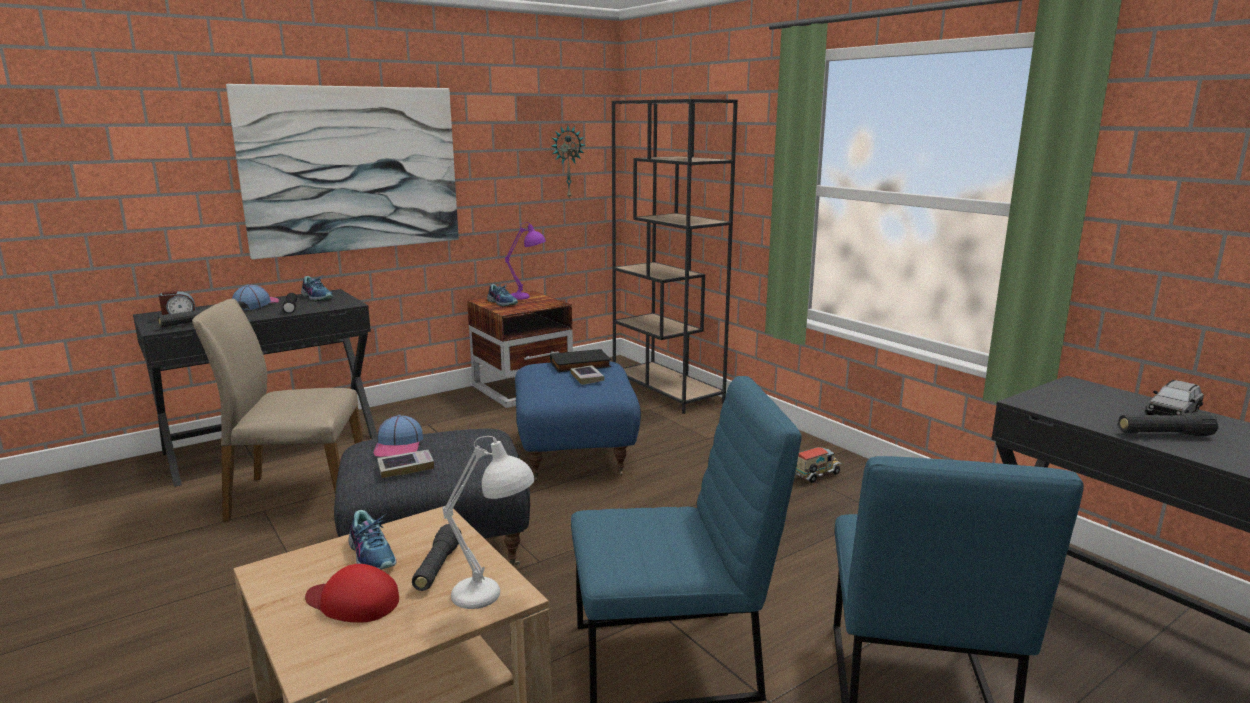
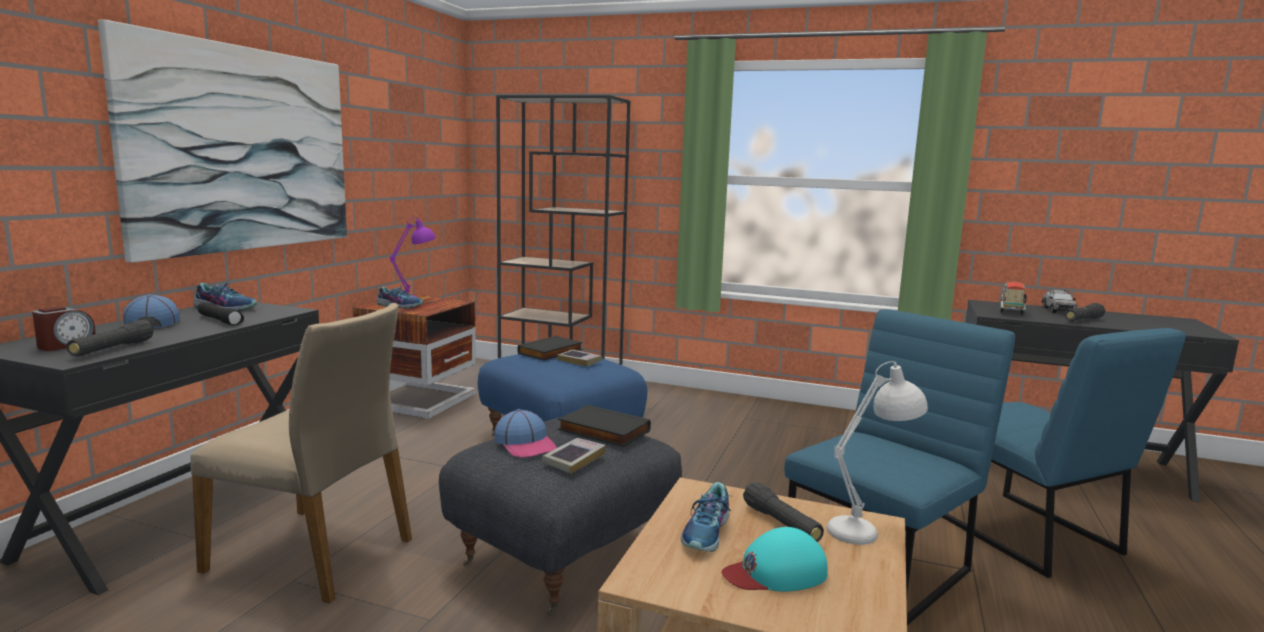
camera: 35 degrees left, 5 degrees down
(297, 495) = (314, 553): beige chair -> beige chair turned 120 degrees counterclockwise
(353, 601) = (775, 572): red cap -> turquoise cap
(372, 555) = (707, 533): shoe -> shoe turned 90 degrees clockwise
(473, 448) = (602, 431): none -> black book
(566, 162) = (429, 157): wall clock -> none
(817, 476) = (768, 418): toy truck -> toy truck (1011, 311)

